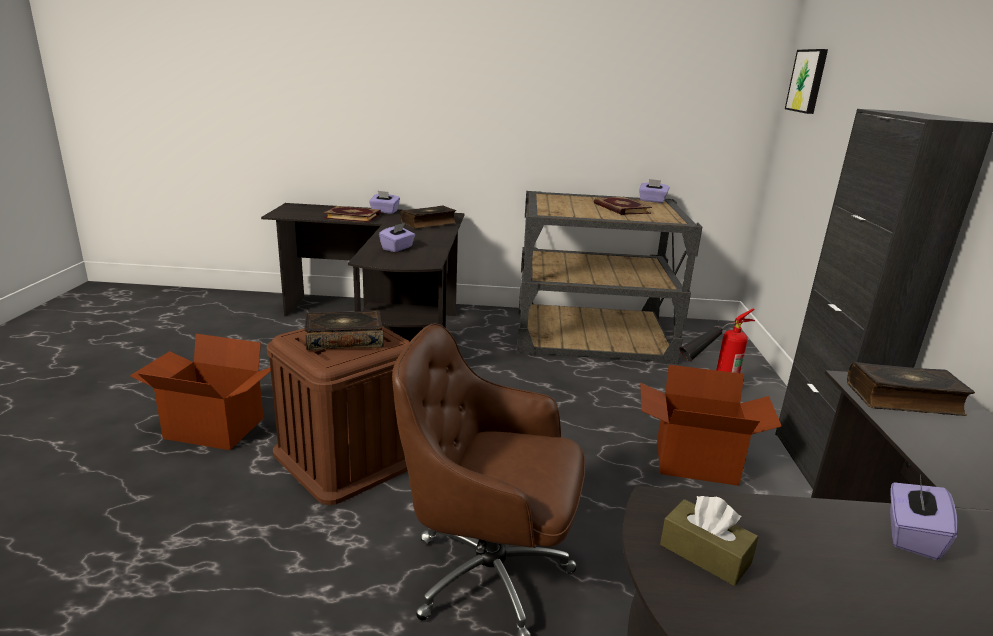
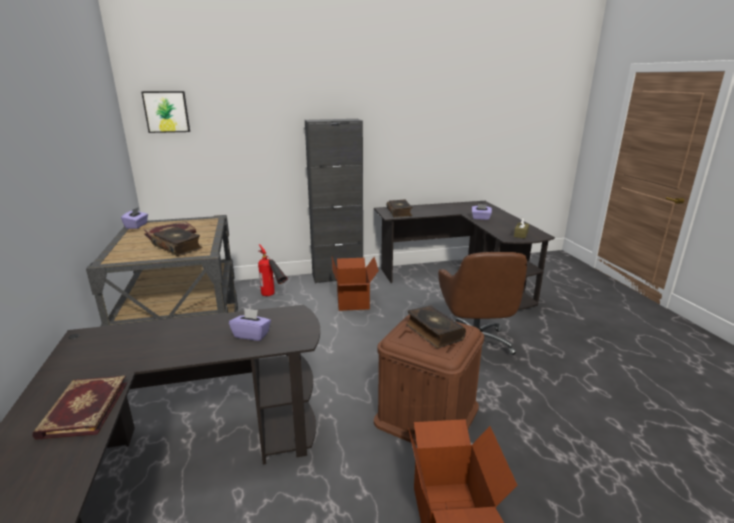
camera: 105 degrees left, 0 degrees up
(384, 211) = (49, 389): purple tissue box -> none
(429, 223) = (133, 340): book -> book (178, 247)

